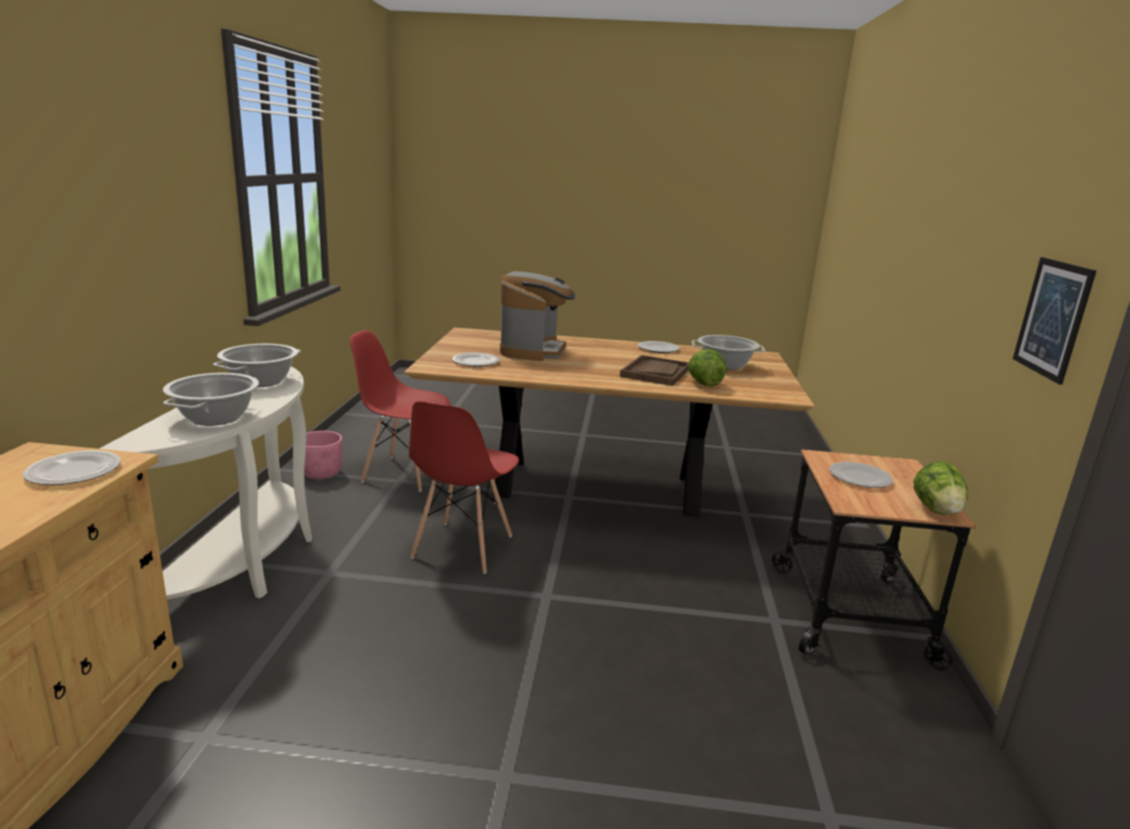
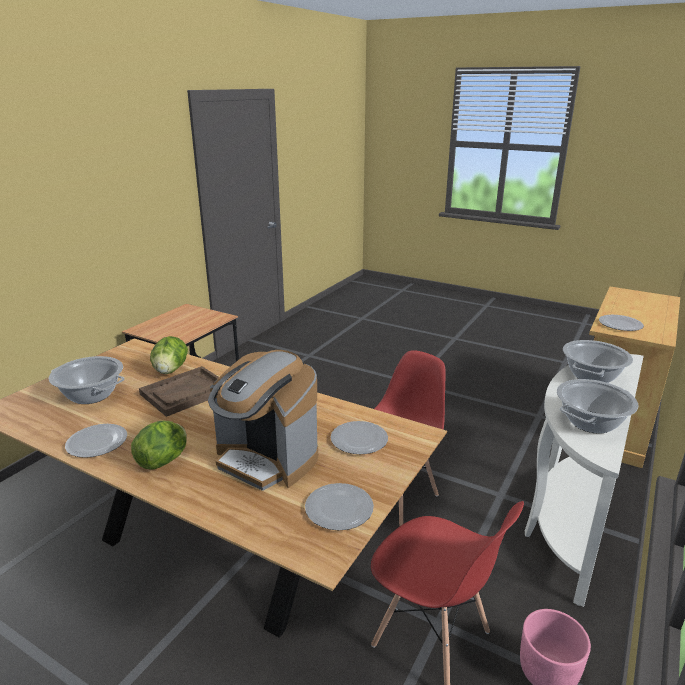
camera: 155 degrees left, 5 degrees up
(533, 351) = (266, 459): coffee machine -> coffee machine turned 90 degrees counterclockwise
(860, 477) = (184, 327): plate -> plate (338, 509)
(936, 510) = (187, 309): lettuce -> lettuce (164, 460)
(1052, 318) = (165, 201): picture -> none

